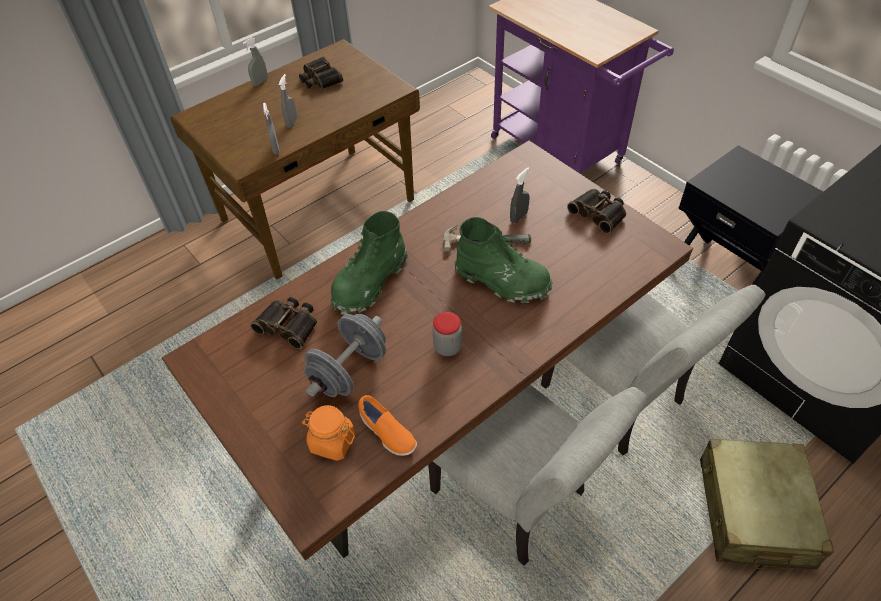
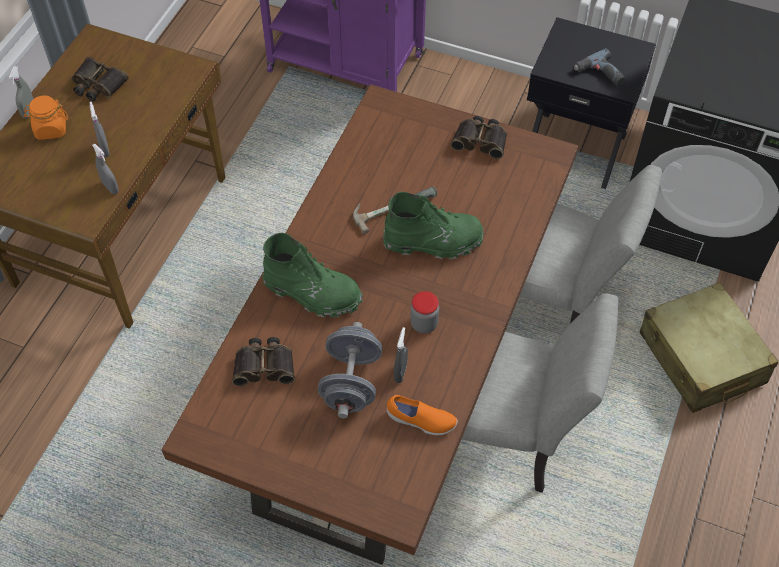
camera: 30 degrees left, 5 degrees up
(332, 442) = (379, 450): orange jar -> orange jar (50, 129)
(369, 282) = (312, 293): green boot -> green boot turned 75 degrees counterclockwise
(518, 217) = (410, 172): grey spray bottle -> grey spray bottle (400, 372)
(755, 202) = (599, 75): none -> power drill

